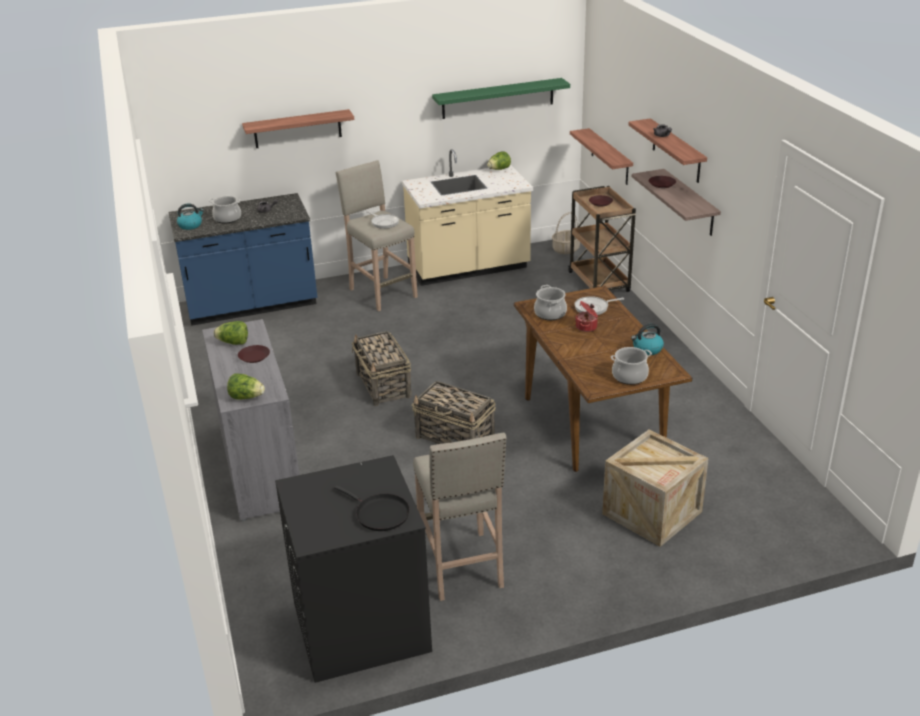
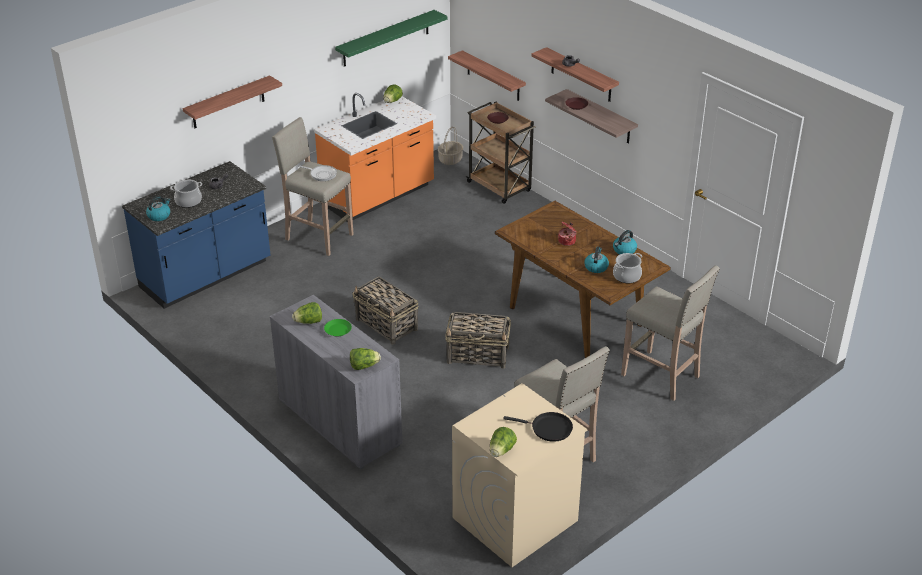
camera: 25 degrees left, 5 degrees up
(254, 356) = (337, 330): brown plate -> green plate
(303, 524) = (501, 451): none -> lettuce
(360, 627) = (514, 519): black washing machine -> beige washing machine
(469, 269) = (378, 196): beige counter -> orange counter
(550, 313) = (531, 235): cooking pot -> none
(593, 308) = (560, 223): frying pan -> none
(600, 359) = (596, 267): none -> kettle
(652, 513) = (662, 376): crate -> beige stool

